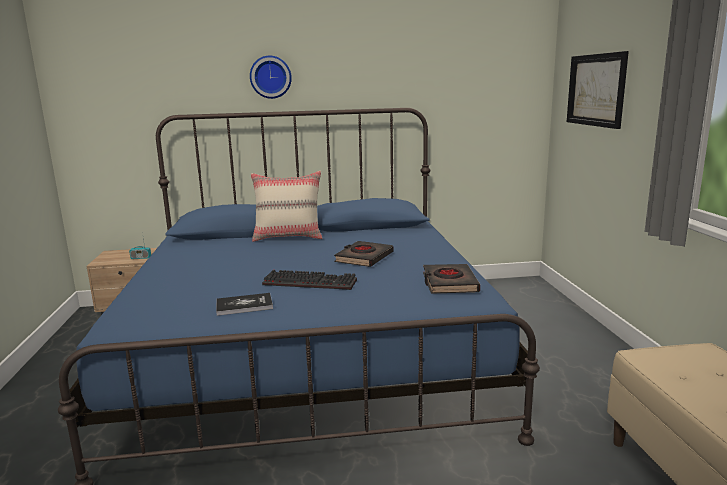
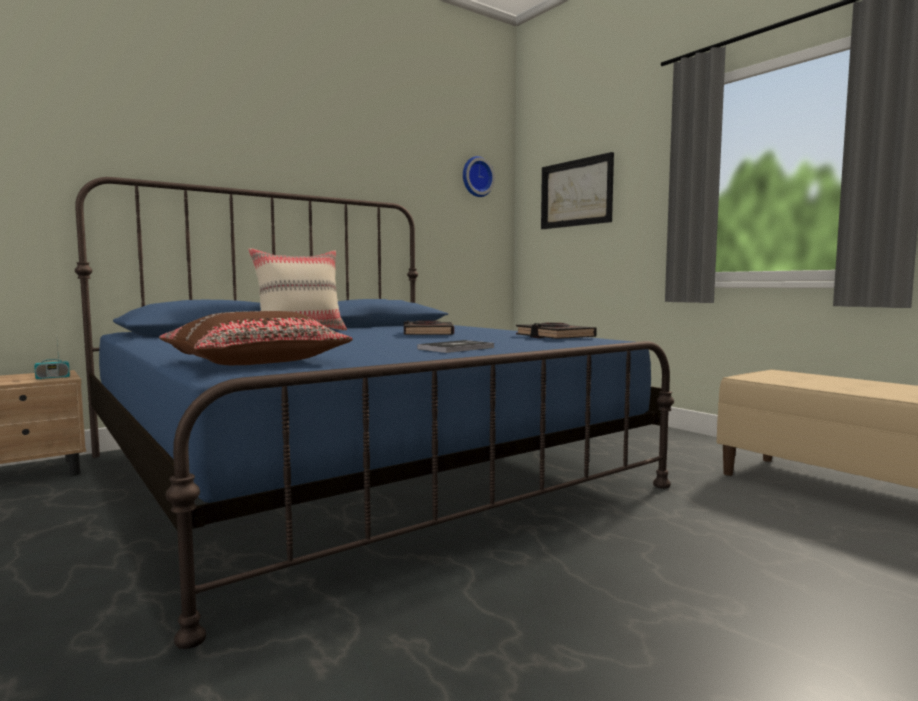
camera: 30 degrees left, 10 degrees down
(157, 308) = (255, 361): none -> brown pillow
(244, 305) = (373, 354): book -> book (456, 348)
(270, 77) = (239, 149): wall clock -> wall clock (476, 177)
(312, 282) = (412, 343): keyboard -> none

